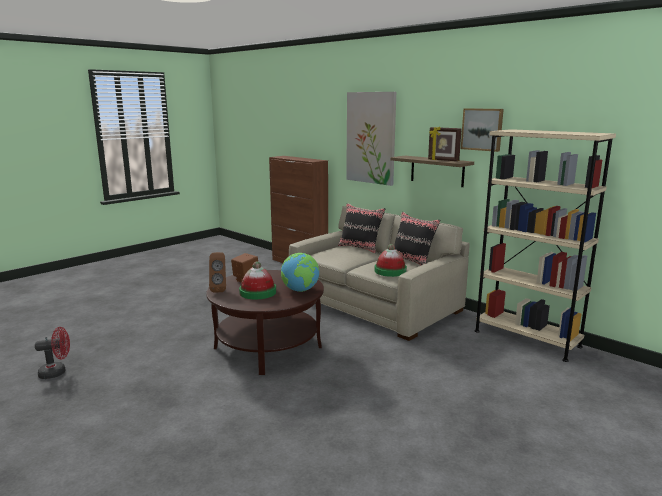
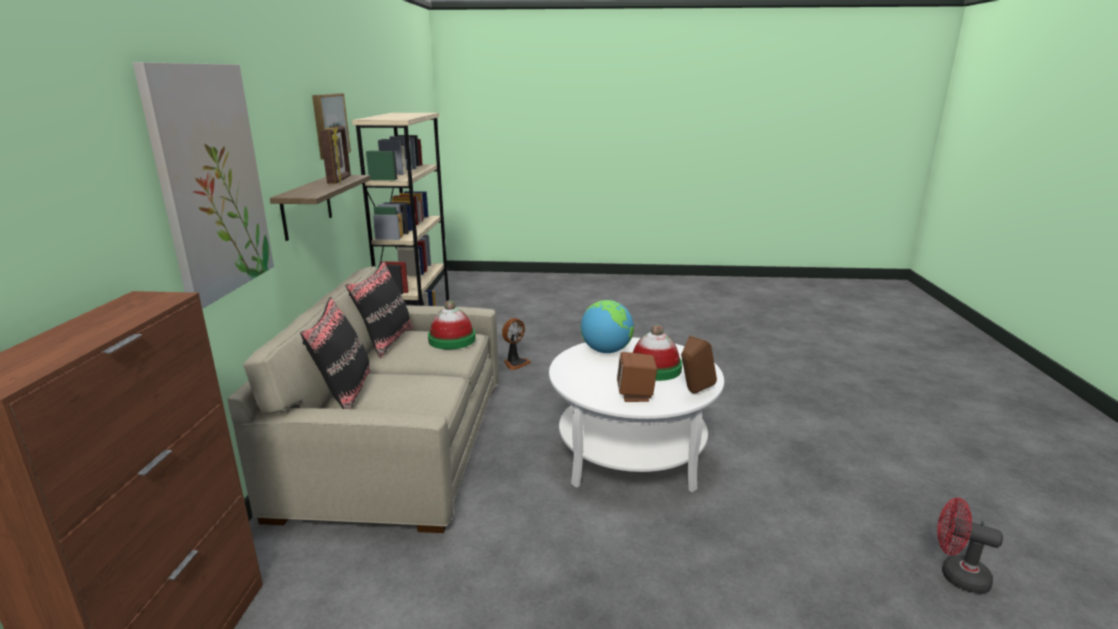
camera: 130 degrees left, 5 degrees up
(268, 347) = (631, 453): brown coffee table -> white coffee table
(440, 359) = (515, 363): none -> fan

